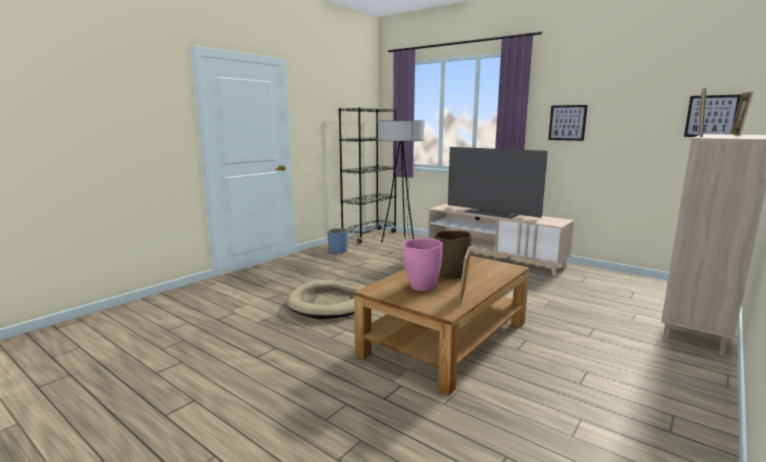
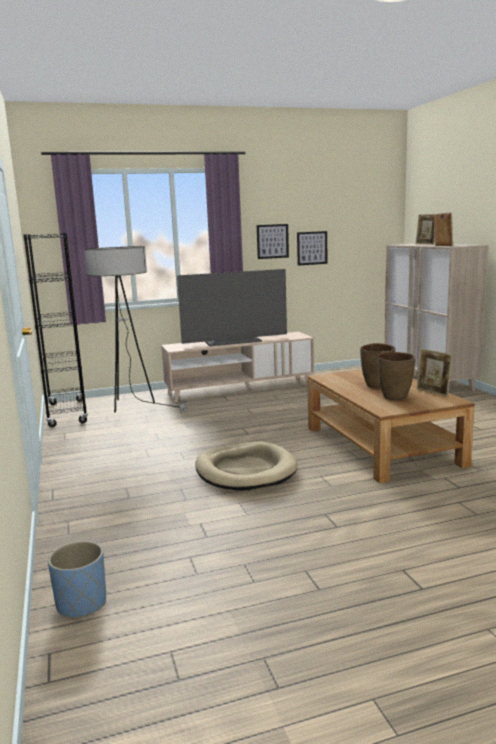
camera: 55 degrees left, 0 degrees up
(338, 251) = (87, 437): blue planter -> blue planter (81, 604)
(422, 287) = (395, 397): pink vase -> brown vase
(711, 116) = (372, 231): picture -> picture (312, 248)

